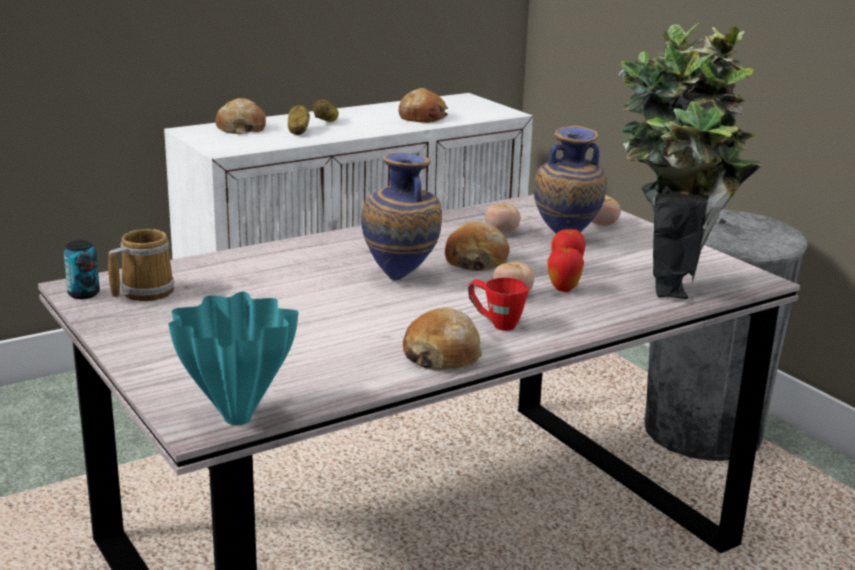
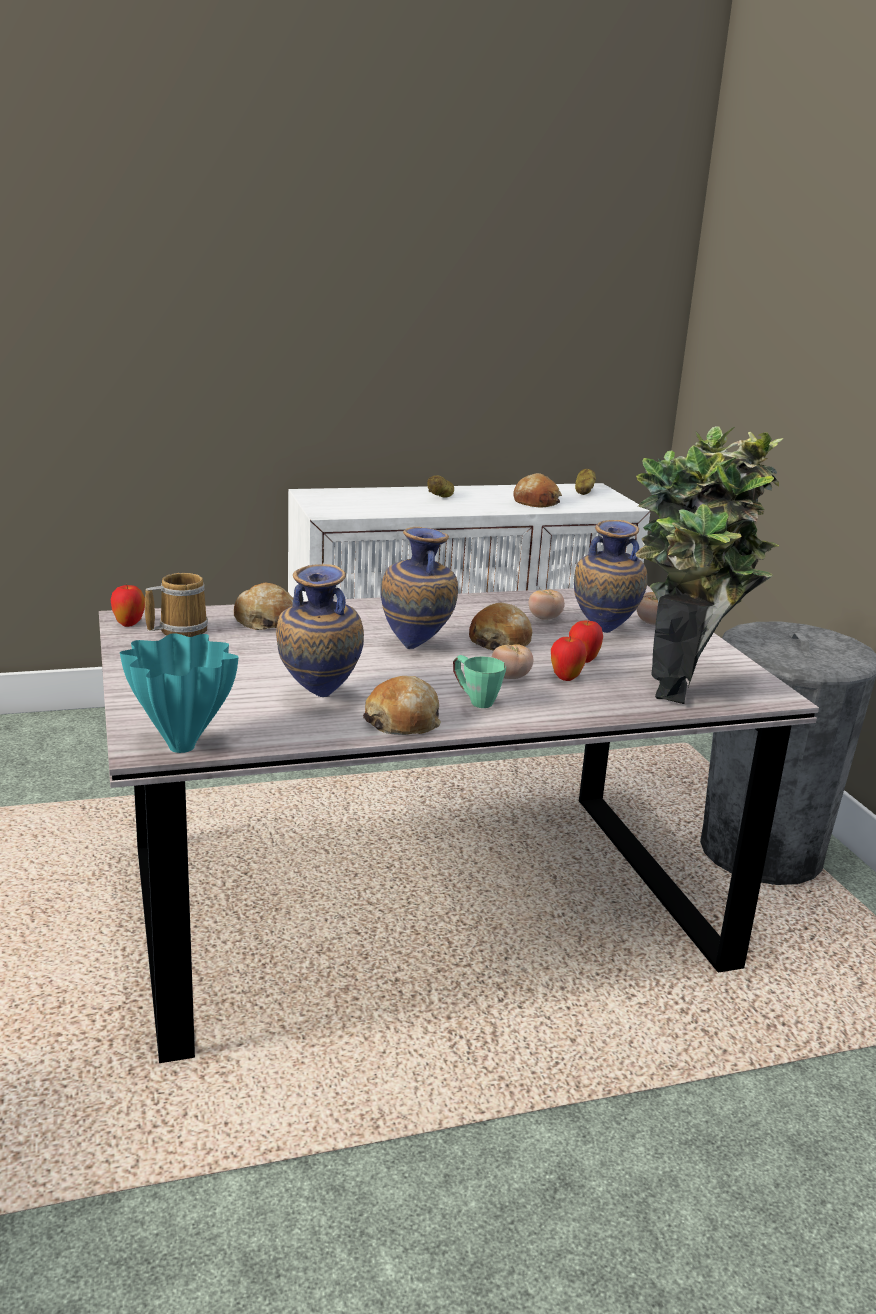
camera: 15 degrees right, 0 degrees up
(84, 294) = (129, 624): can -> apple
(240, 128) = (356, 495): bread -> bread (265, 620)
(298, 131) = (407, 503): potato -> potato (583, 492)
(341, 344) = (317, 698): none -> vase
(495, 323) = (474, 700): red mug -> green mug

